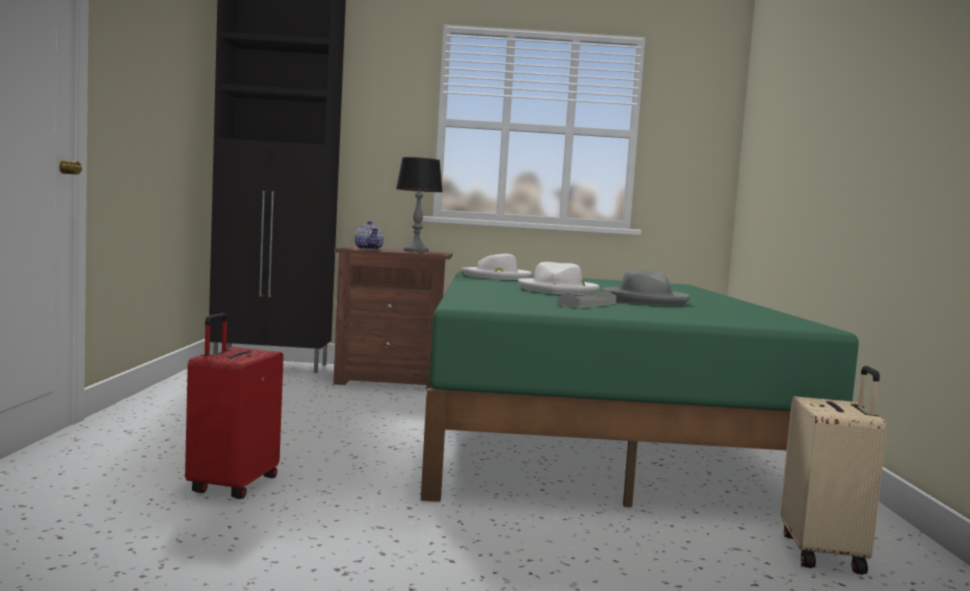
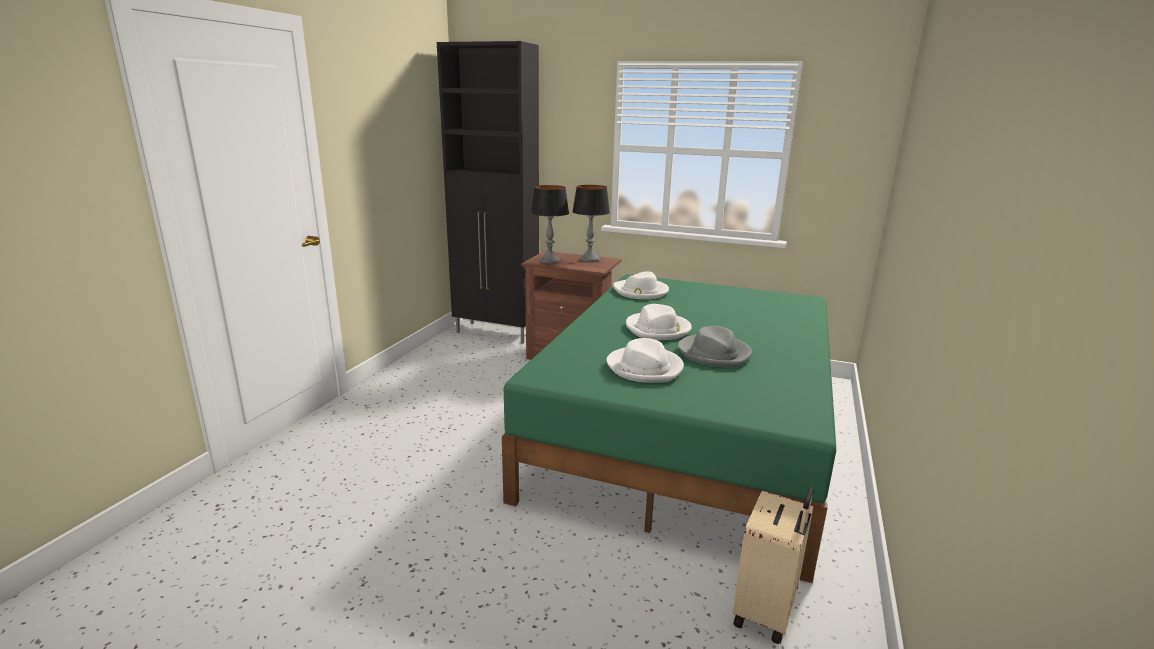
camera: 20 degrees right, 15 degrees up
(232, 485) = (396, 471): red suitcase -> none
(368, 249) = (549, 261): teapot -> table lamp
(587, 304) = (645, 367): grey tray -> white hat

